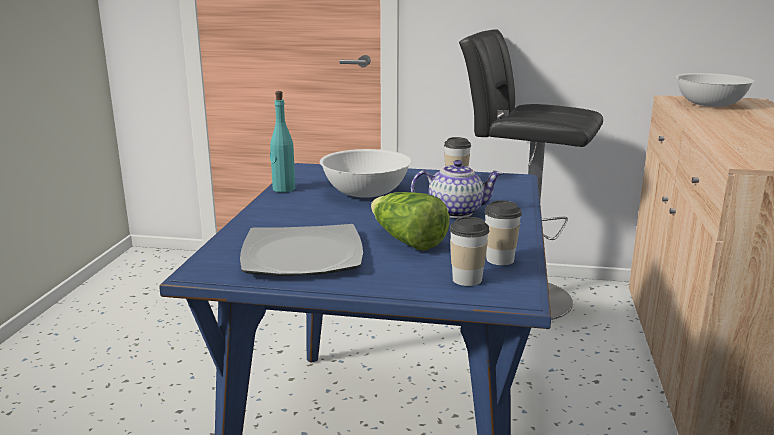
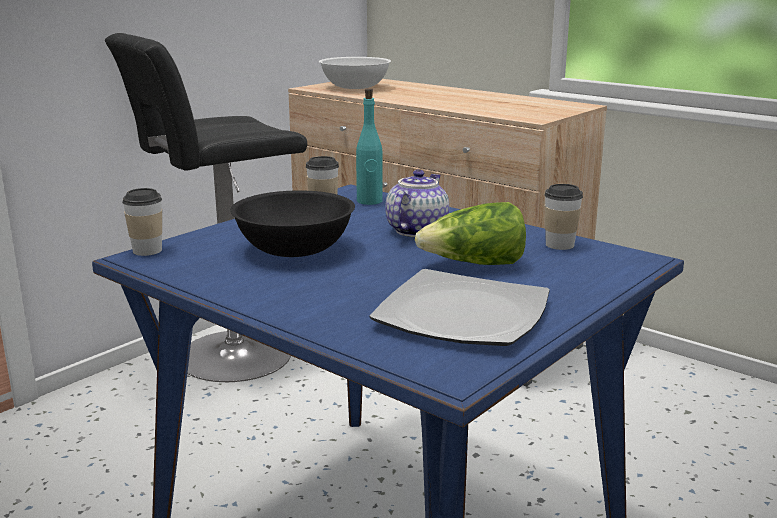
camera: 60 degrees left, 0 degrees up
(283, 189) = (207, 283): turquoise bottle -> turquoise bottle (369, 201)
(366, 192) = (294, 249): white bowl -> black bowl
(467, 279) = (595, 265): cup -> cup (147, 250)

